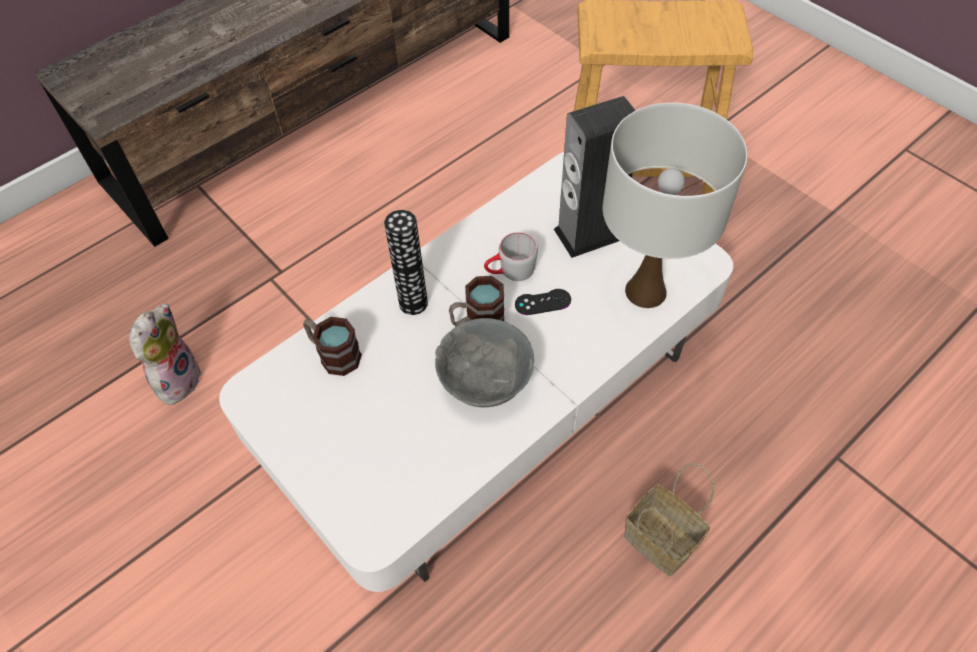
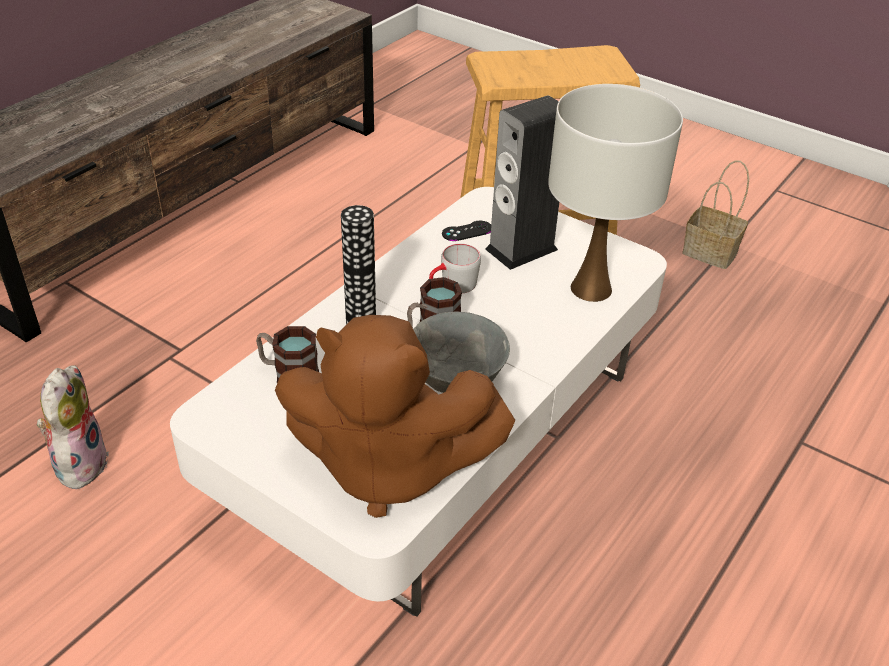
camera: 15 degrees left, 15 degrees down
(397, 473) = (388, 466): none -> brown plush toy
(542, 302) = (493, 307): black game controller -> black game controller (467, 231)
(663, 540) = (657, 538): basket -> basket (712, 252)

